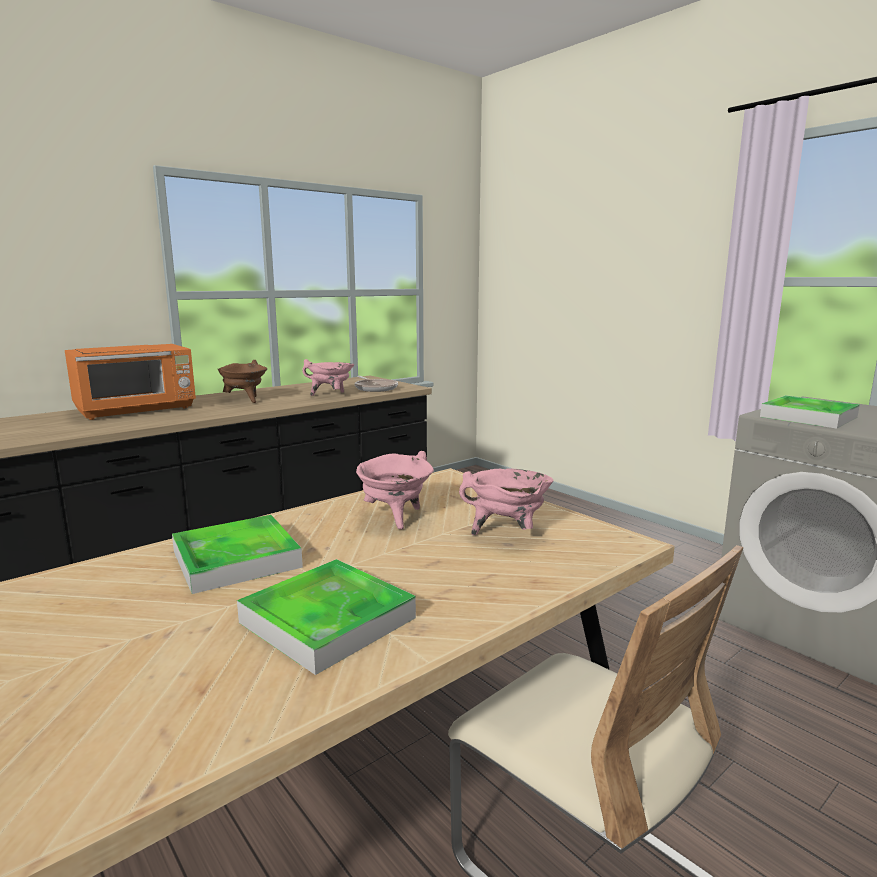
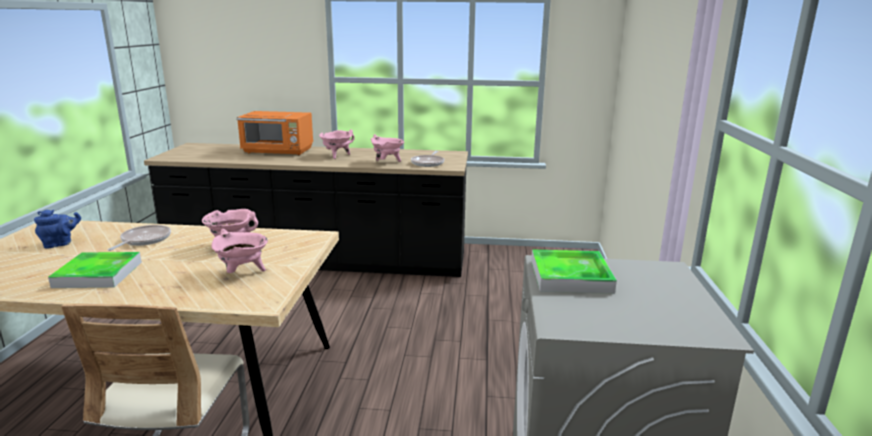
camera: 45 degrees right, 5 degrees up
(76, 627) = (60, 244): none -> blue teapot
(236, 559) = (144, 240): tray -> frying pan
(245, 400) = (337, 156): brown cooking pot -> pink cooking pot

